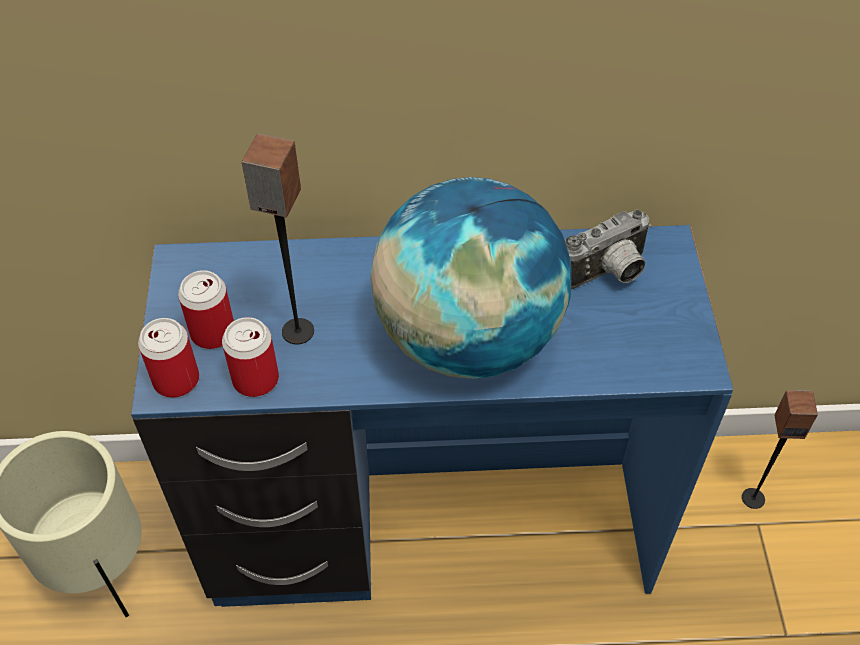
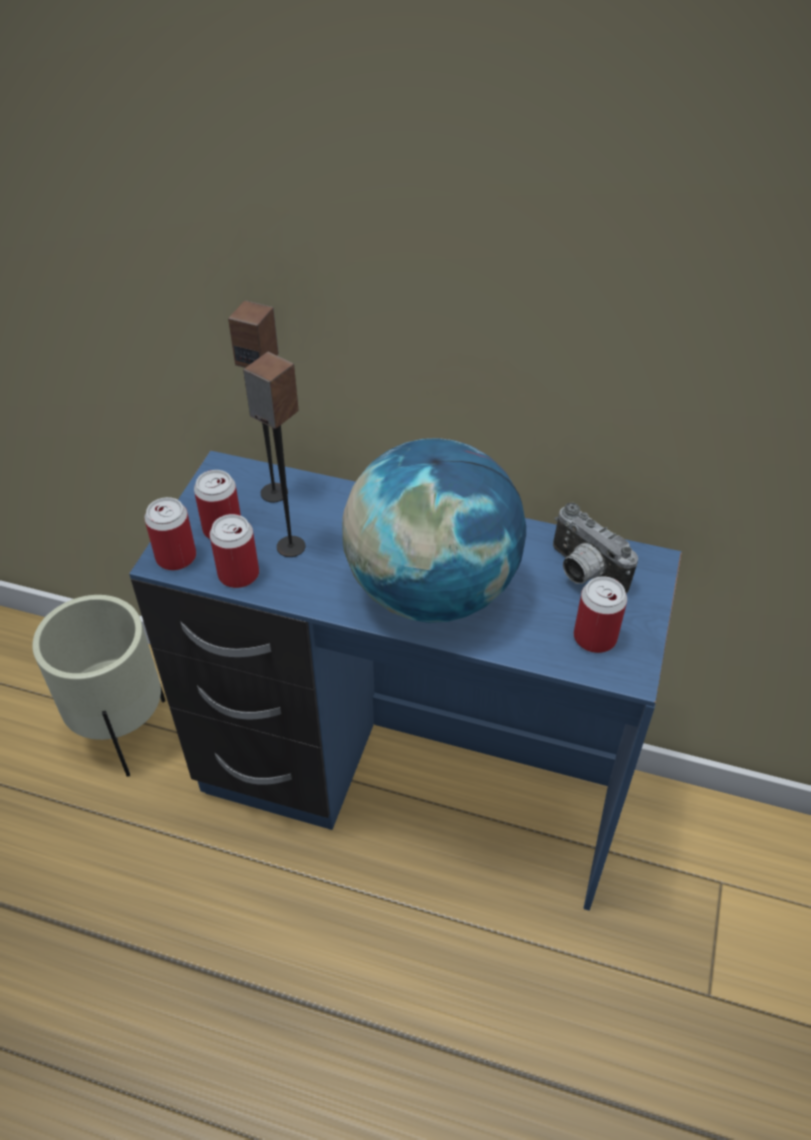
camera: 20 degrees right, 5 degrees down
(607, 275) = (582, 573): camera -> camera turned 60 degrees clockwise
(649, 339) = (595, 637): none -> can
(753, 498) = (725, 857): speaker -> speaker (274, 492)

